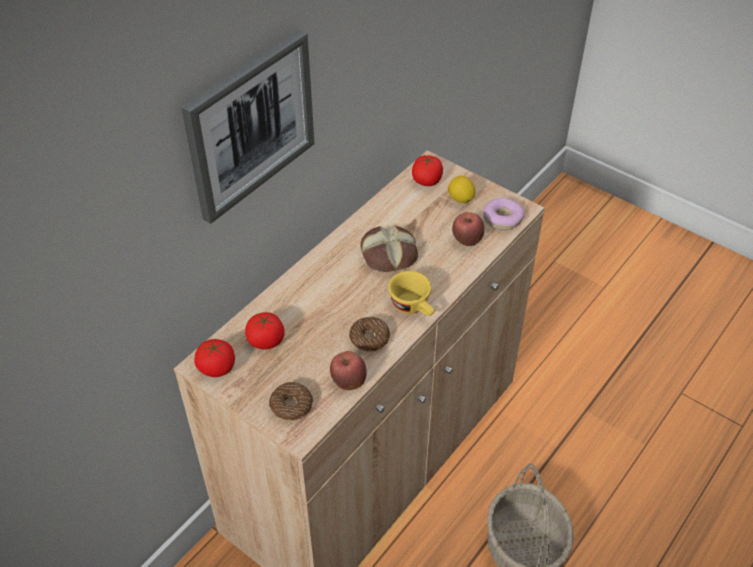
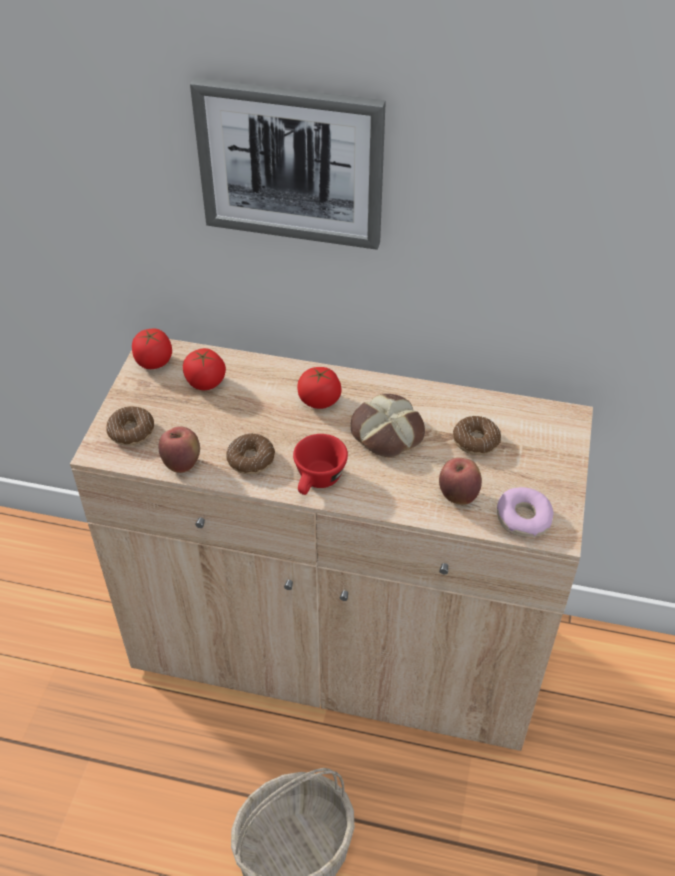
camera: 65 degrees right, 0 degrees up
(414, 307) = (318, 481): yellow cup -> red cup
(424, 214) = (476, 441): none -> donut
(426, 181) = (535, 424): tomato -> tomato (319, 400)
(460, 199) = (527, 466): lemon -> none

